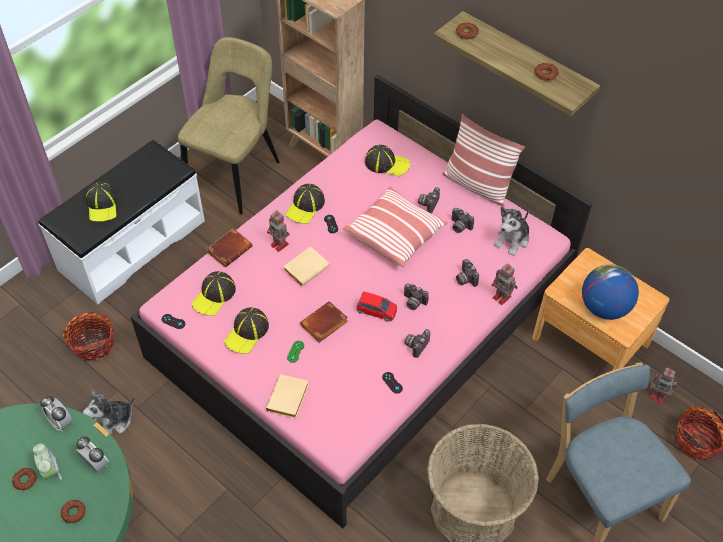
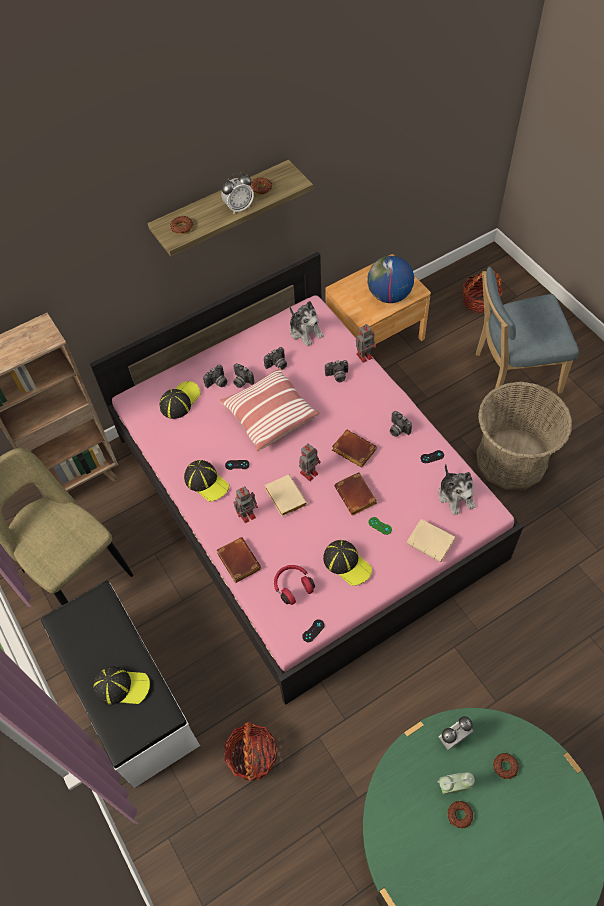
camera: 70 degrees left, 5 degrees up
(61, 422) = (397, 770): alarm clock -> alarm clock (239, 208)
(113, 421) = (356, 746): plush toy -> plush toy (456, 496)
(214, 296) = (292, 586): cap -> red headphones
(376, 311) = (352, 450): red toy car -> brown book
(413, 302) = (351, 420): camera -> camera (217, 383)
(477, 185) = (234, 340): pillow -> none
(658, 396) = (437, 310): toy robot -> toy robot (309, 472)

